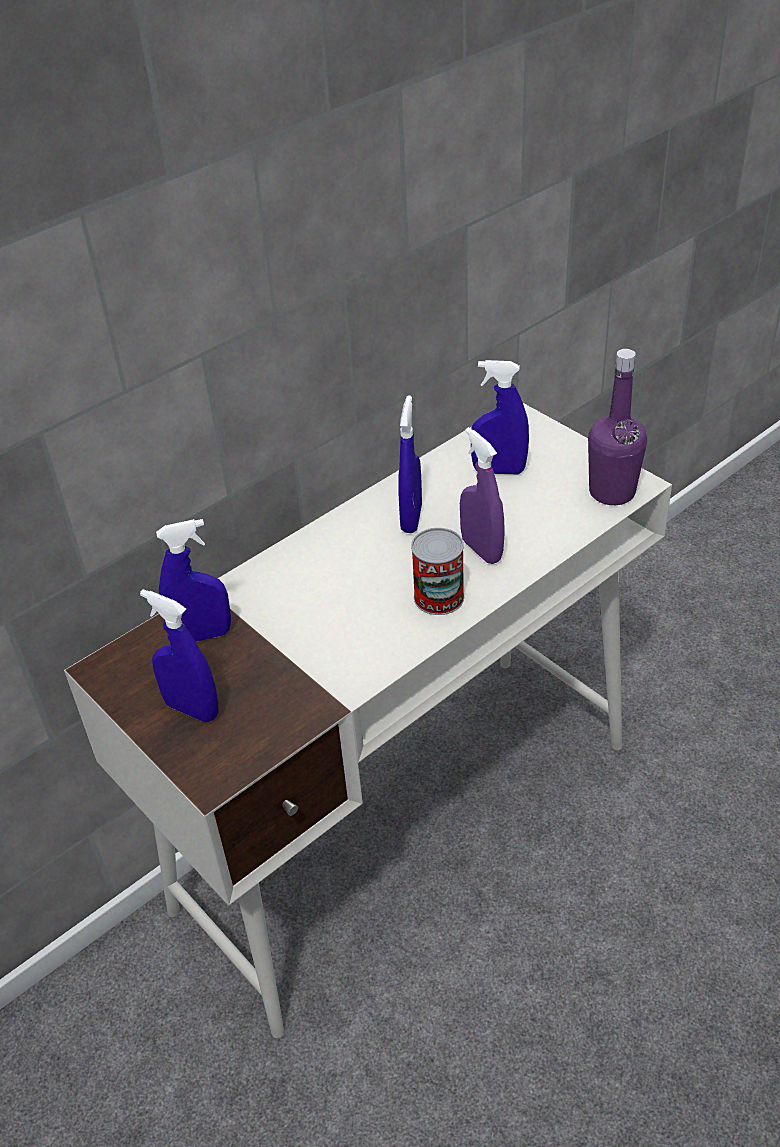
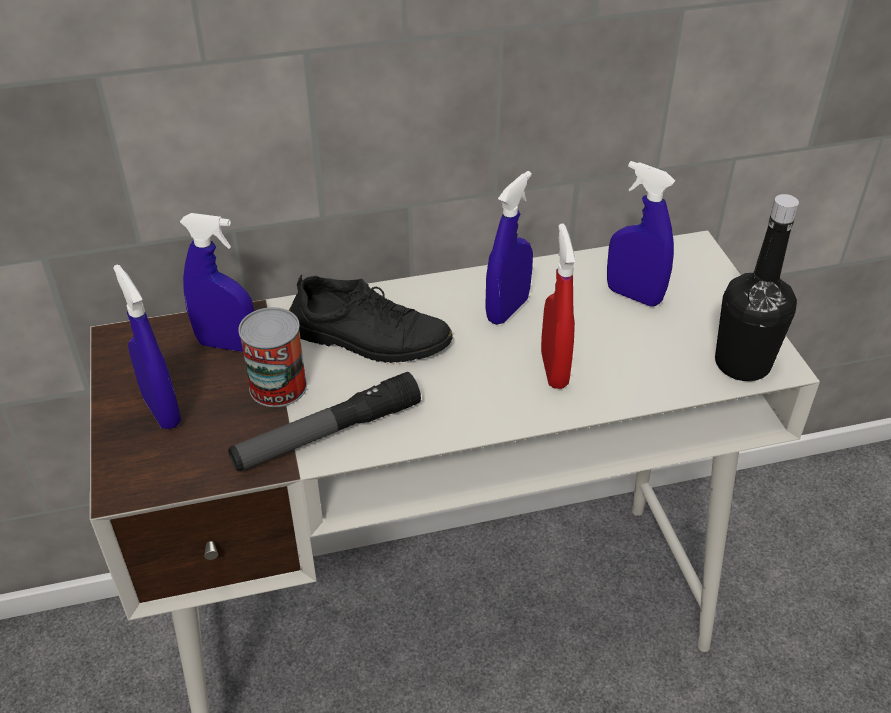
camera: 25 degrees right, 0 degrees up
(317, 582) = (368, 337): none -> black shoe
(345, 669) = (327, 434): none -> flashlight
(439, 597) = (474, 400): can -> can (278, 386)
(481, 550) = (554, 369): purple spray bottle -> red spray bottle
(612, 492) = (742, 364): purple bottle -> black bottle

